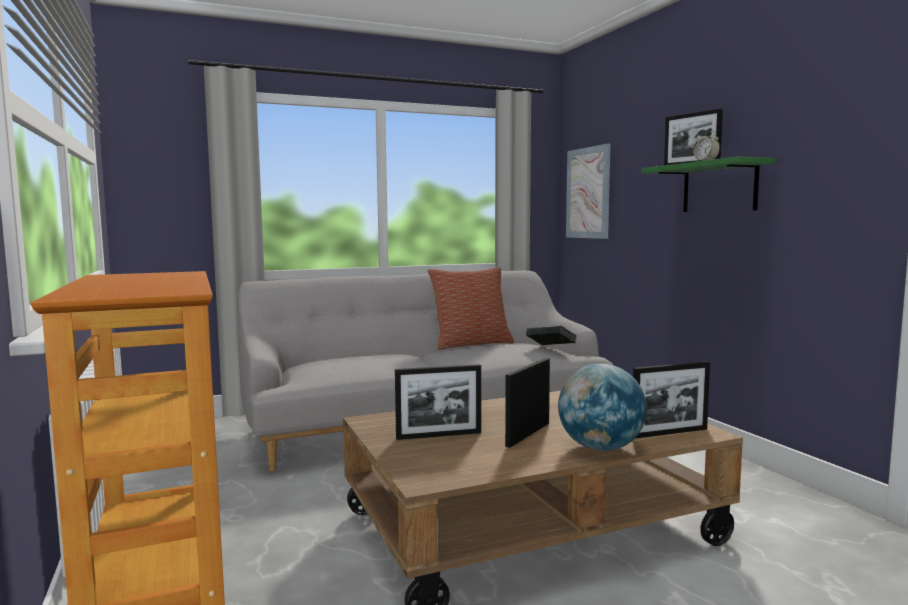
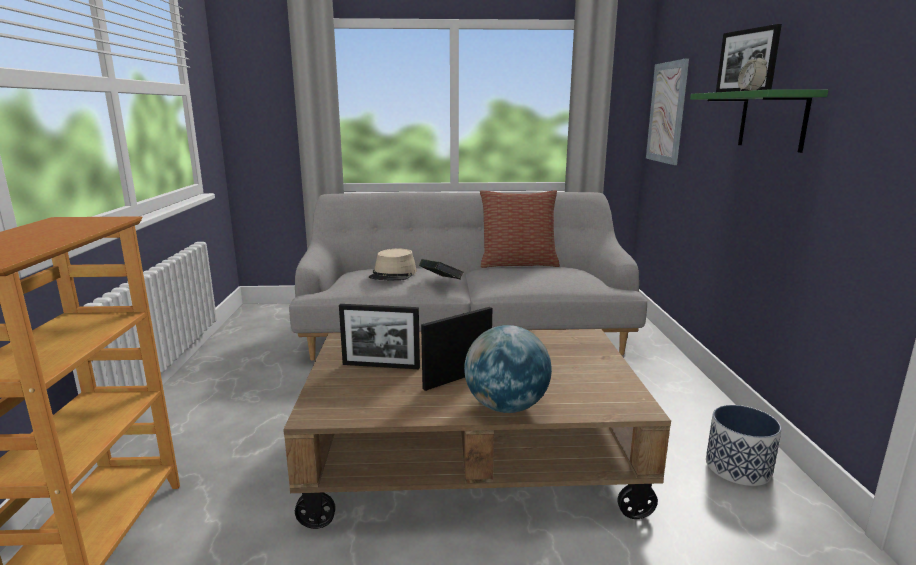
camera: 20 degrees right, 10 degrees up
(355, 361) = (393, 274): none -> beige hat
(551, 349) = (585, 278): book -> book (441, 282)
(669, 433) = (596, 400): picture frame -> none
(761, 492) = (738, 468): none -> planter

